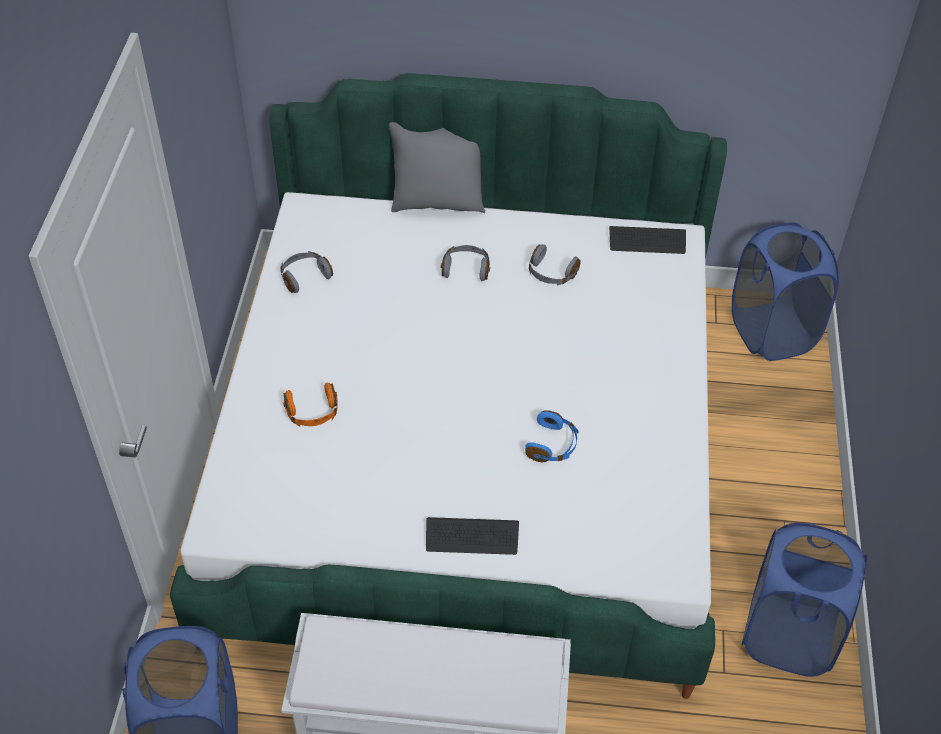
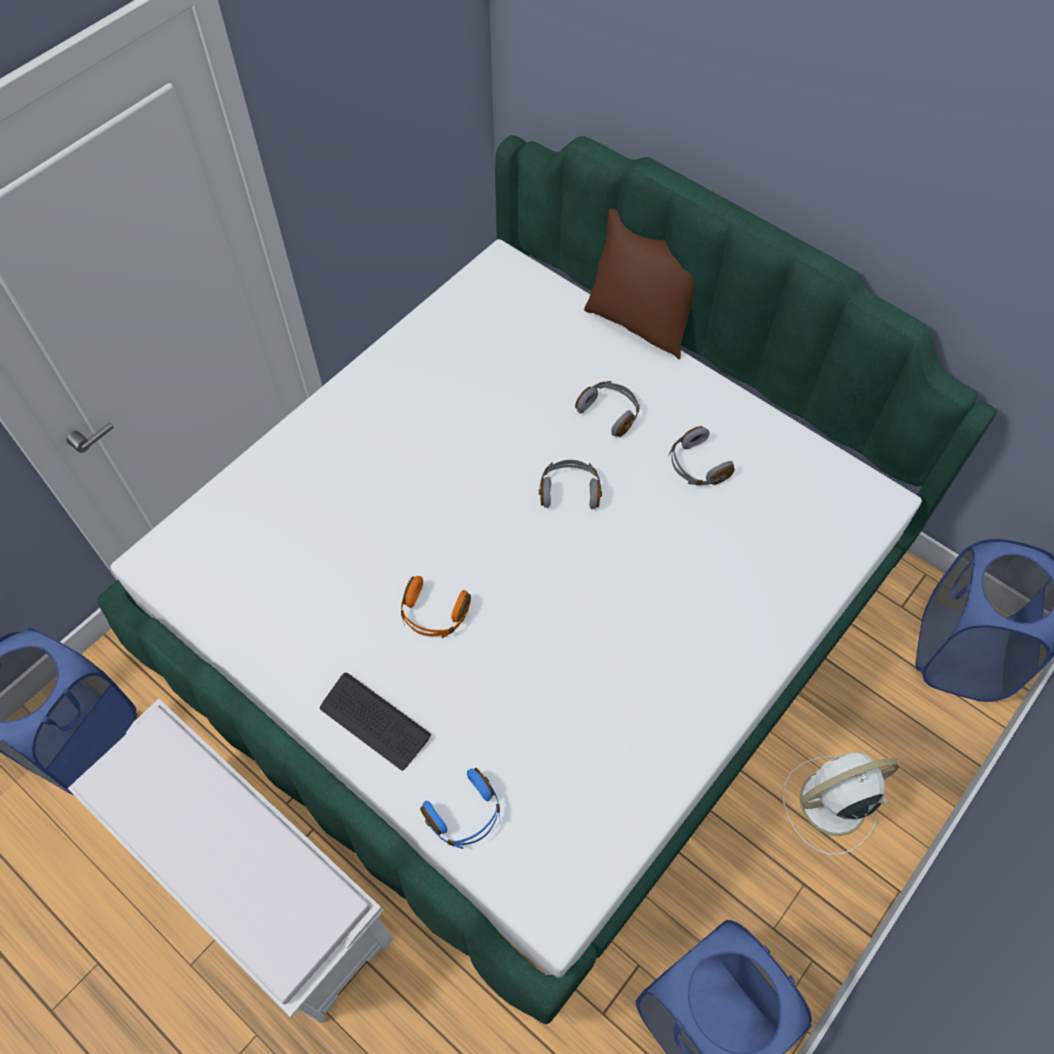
camera: 35 degrees right, 10 degrees up
(304, 276) = (444, 338): grey headphones -> grey headphones (569, 490)
(312, 413) = (335, 490): orange headphones -> orange headphones (433, 615)
(437, 202) = (639, 323): grey pillow -> brown pillow
(552, 445) = (539, 668): blue headphones -> blue headphones (465, 815)
(647, 241) = (837, 484): keyboard -> none
(763, 464) = (830, 803): none -> white fan

